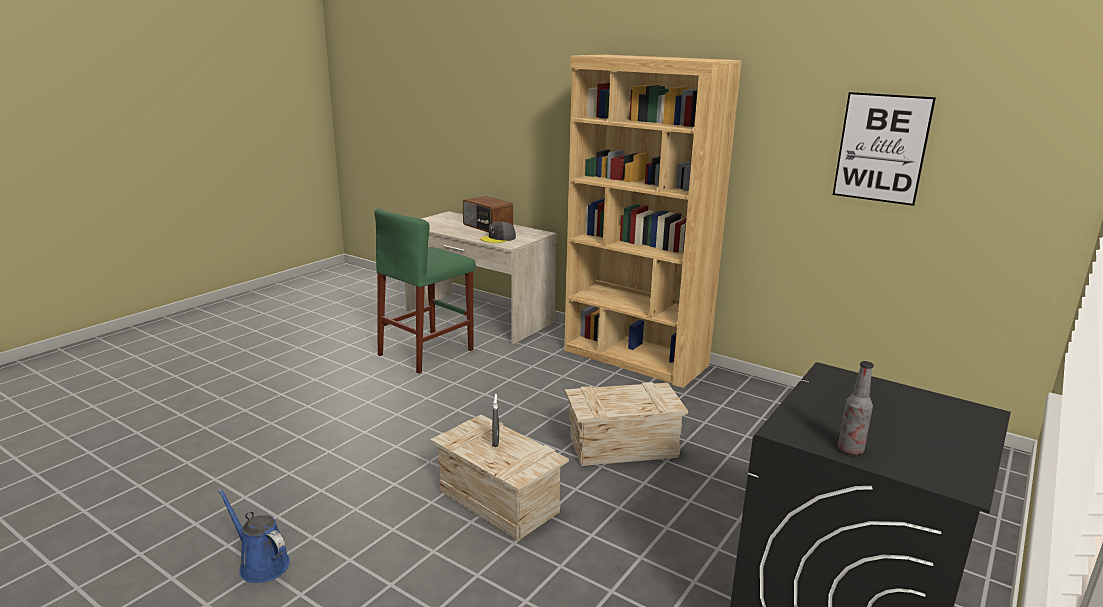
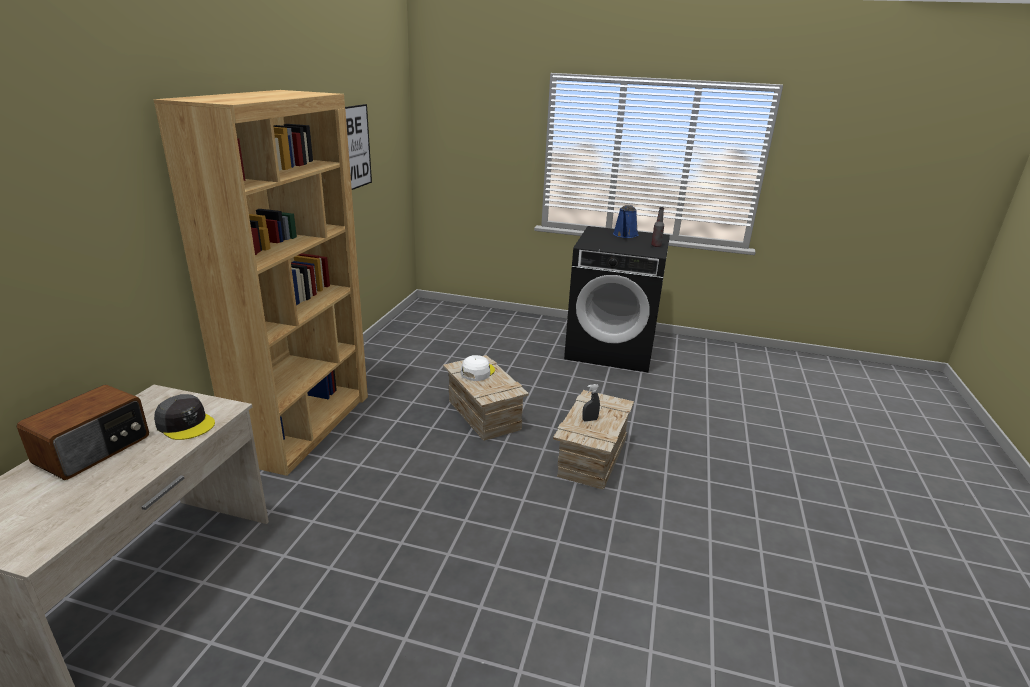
camera: 110 degrees left, 5 degrees up
(261, 564) = (758, 554): blue watering can -> blue watering can (625, 235)
(426, 352) = (307, 605): green stool -> none
(639, 396) = (477, 372): none -> white cap

